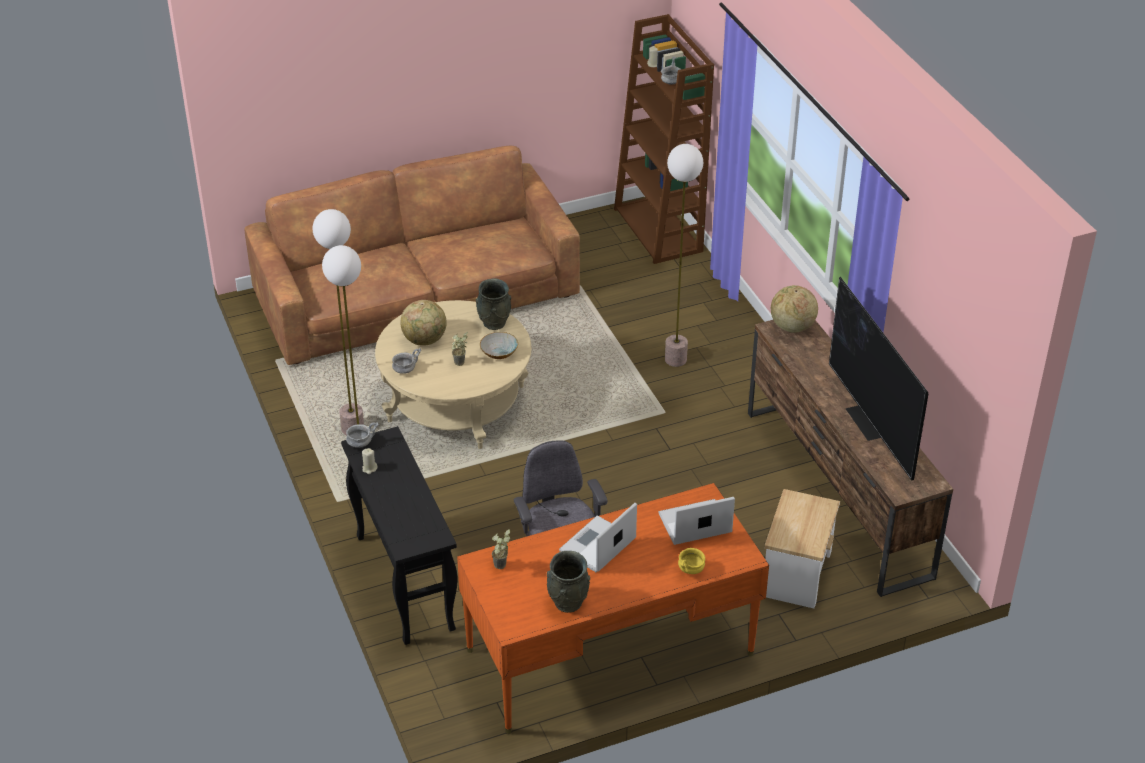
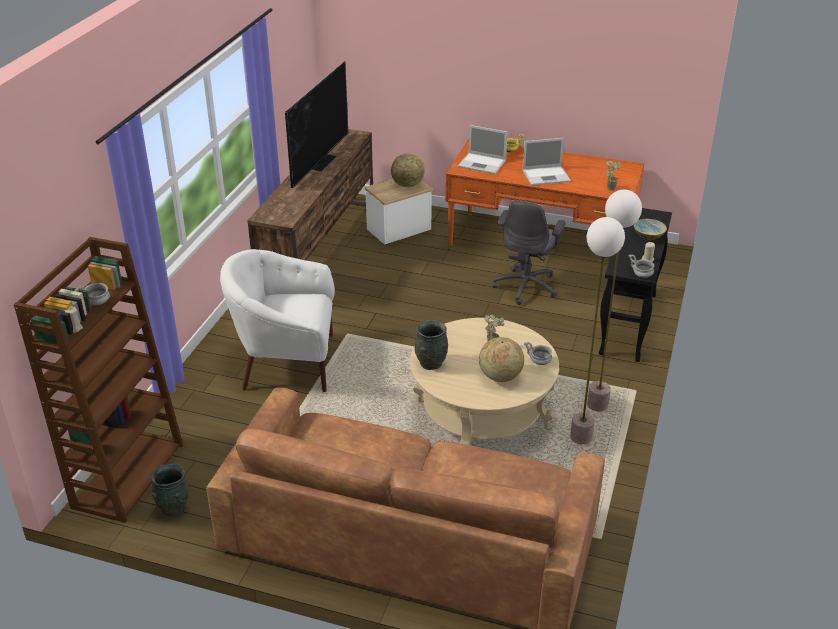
camera: 140 degrees left, 5 degrees down
(499, 353) = (455, 339): bowl -> bowl (649, 235)
(567, 601) = (590, 164): grey vase -> grey vase (173, 508)
(676, 359) = (287, 362): floor lamp -> white armchair
(792, 327) = (274, 216): globe -> globe (407, 185)

